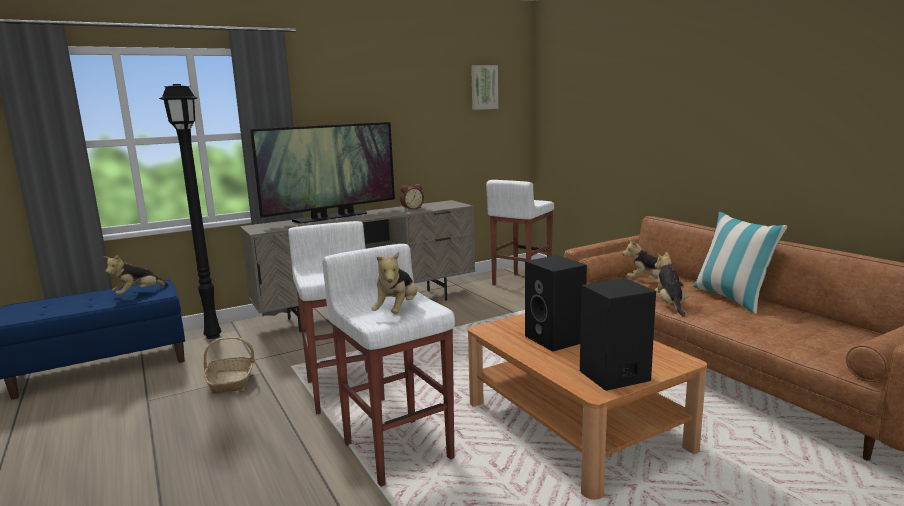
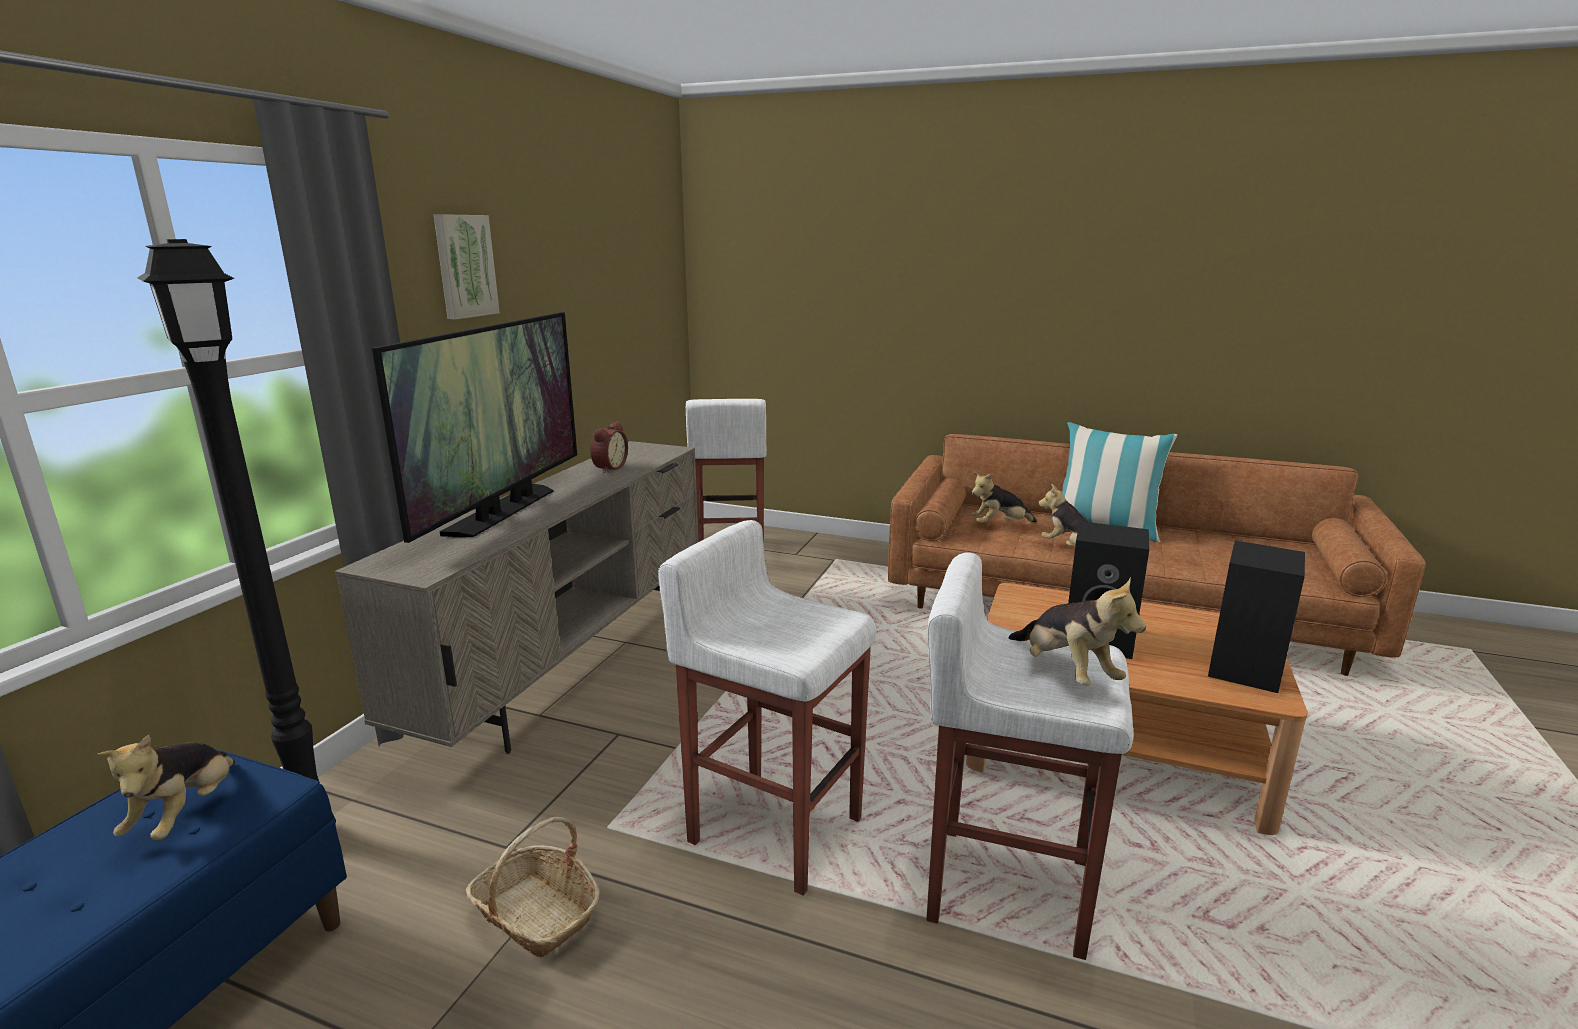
camera: 40 degrees left, 5 degrees up
(483, 87) = (635, 242): picture -> picture (464, 266)

